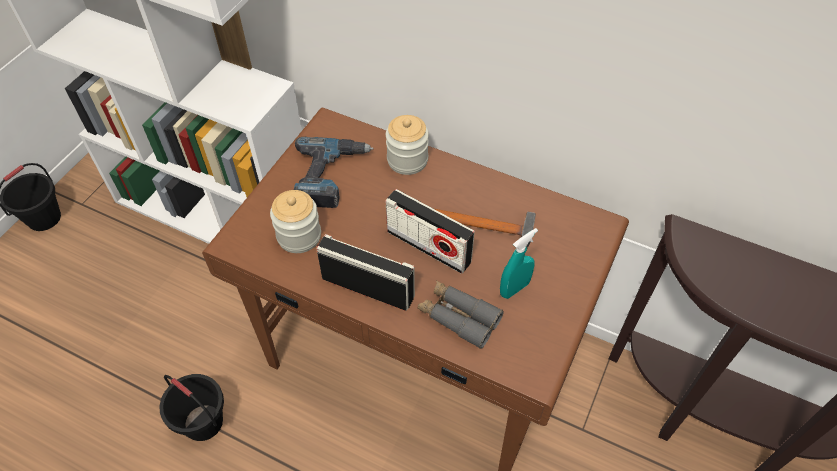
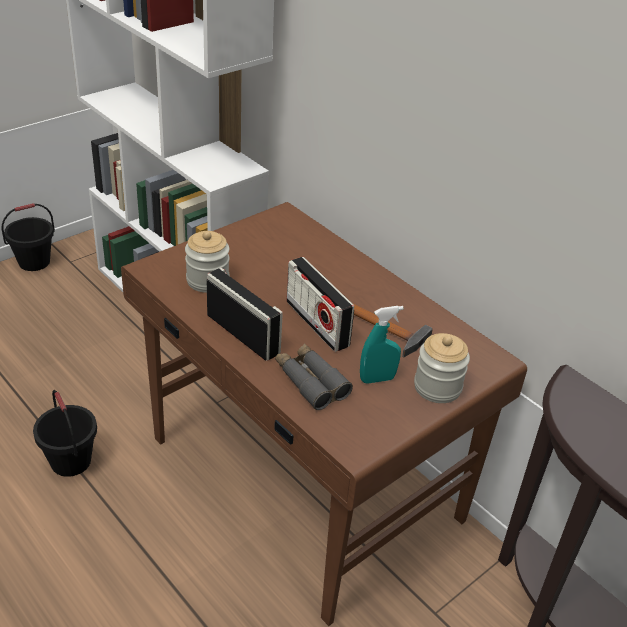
camera: 20 degrees right, 15 degrees down
(330, 176) = (262, 249): power drill -> none
(407, 160) = (338, 258): jar -> jar (437, 387)

